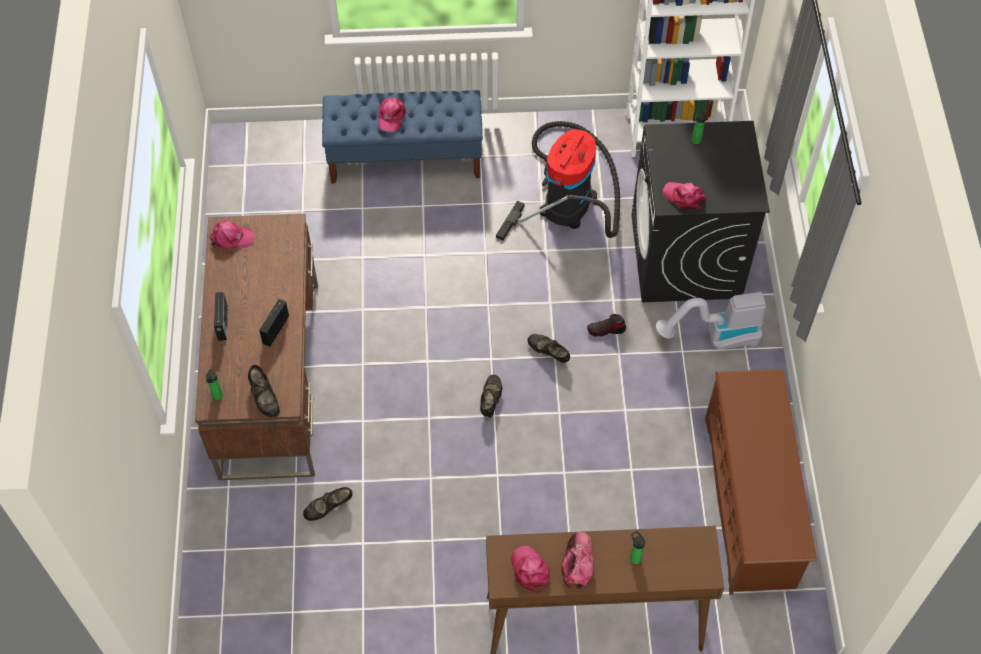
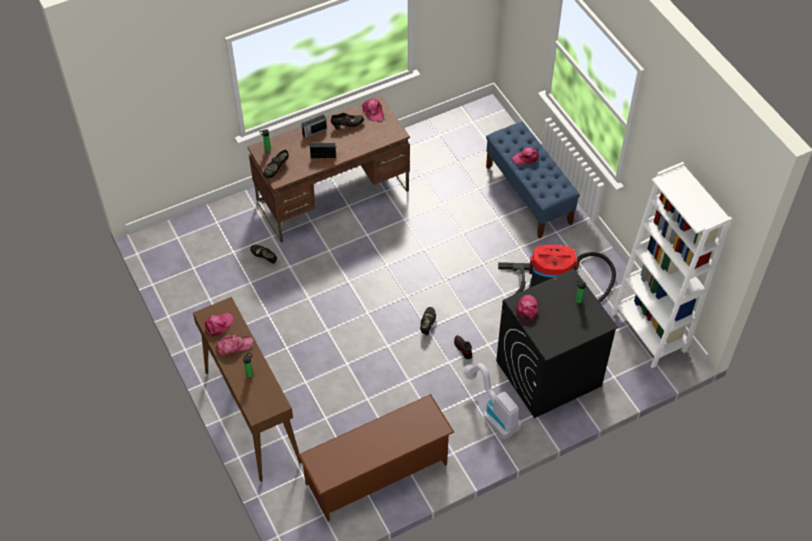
camera: 65 degrees right, 5 degrees down
(490, 400) = (376, 307): black shoe -> black shoe (347, 125)

